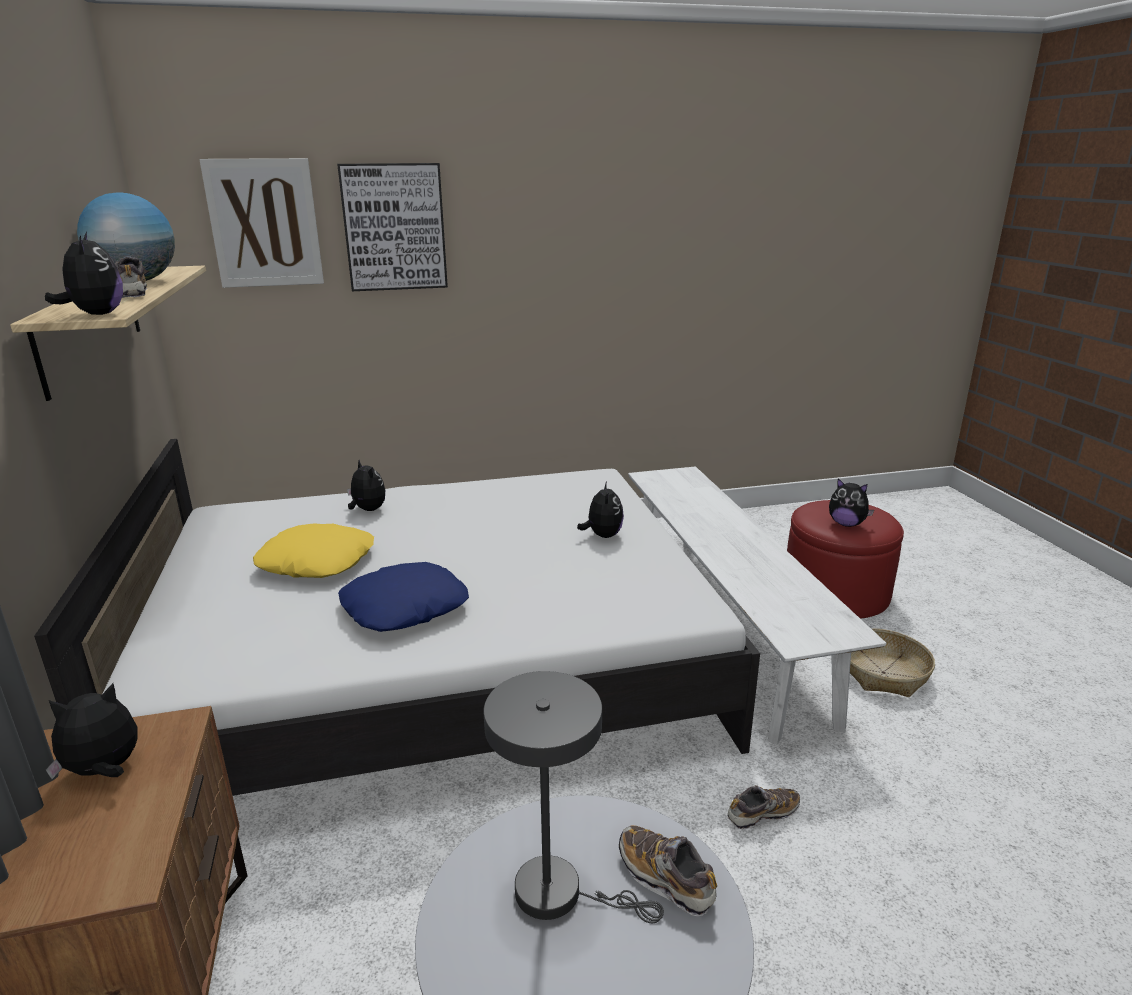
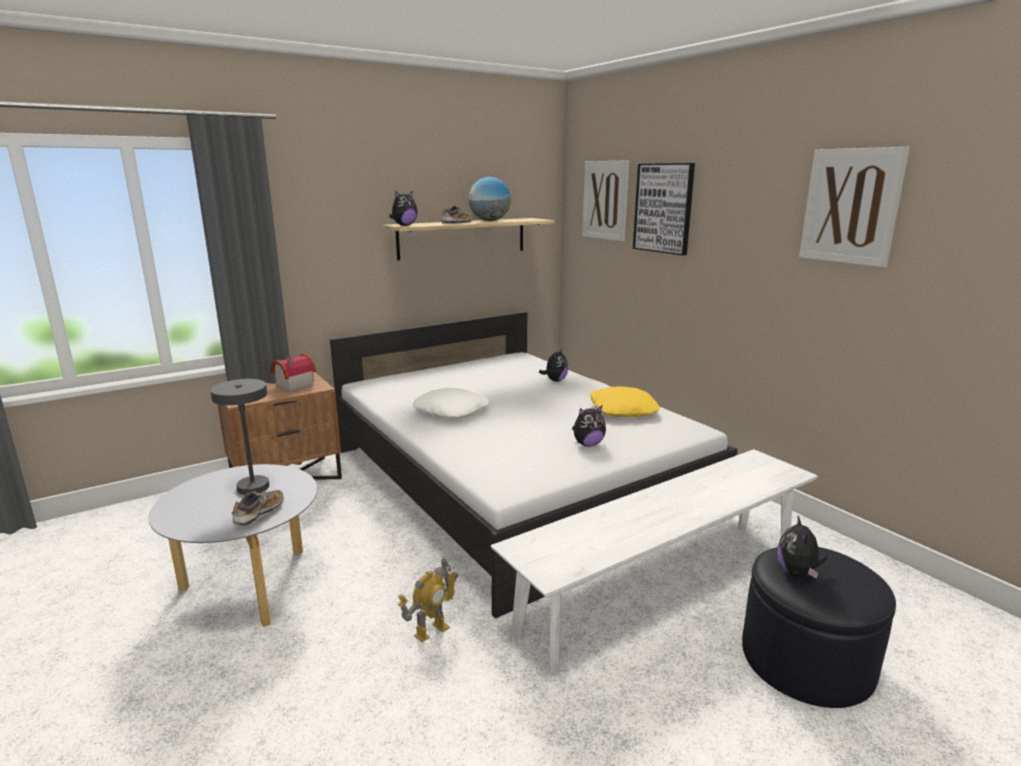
camera: 70 degrees right, 5 degrees down
(104, 770) = (292, 385): plush toy -> toy house
(317, 561) = (484, 384): yellow pillow -> yellow pillow (623, 409)
(404, 607) = (451, 411): blue pillow -> white pillow
(645, 208) = (851, 206): none -> picture
(762, 814) = (431, 631): shoe -> toy robot
(836, 592) = (807, 660): red ottoman -> black ottoman
(883, 673) = (667, 701): basket -> none

